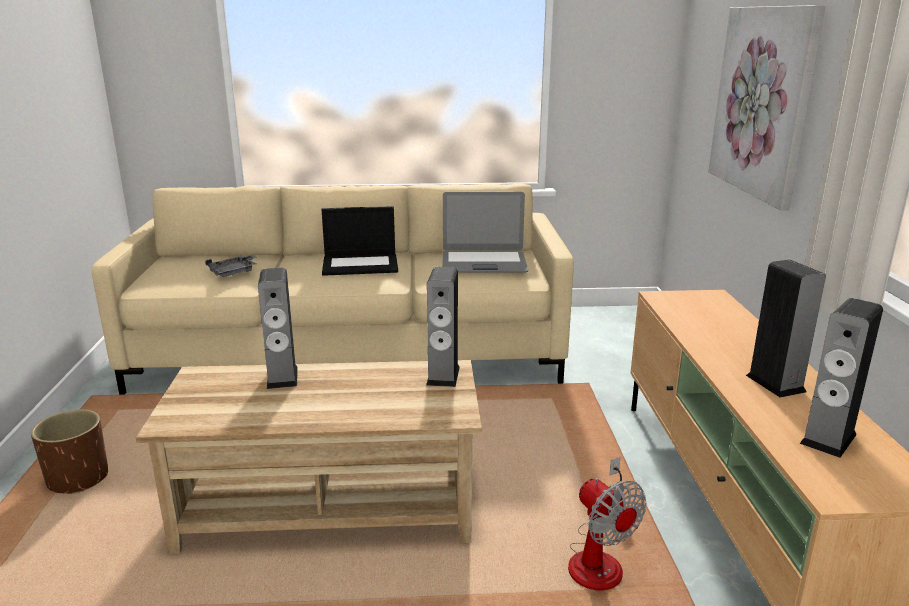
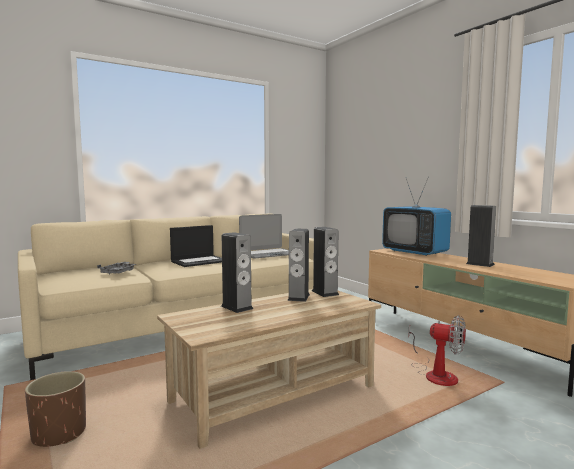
camera: 30 degrees left, 15 degrees down
(714, 314) = (414, 252): none -> television
(762, 102) = (394, 160): picture -> none
(828, 439) = (529, 273): speaker -> speaker (298, 297)

